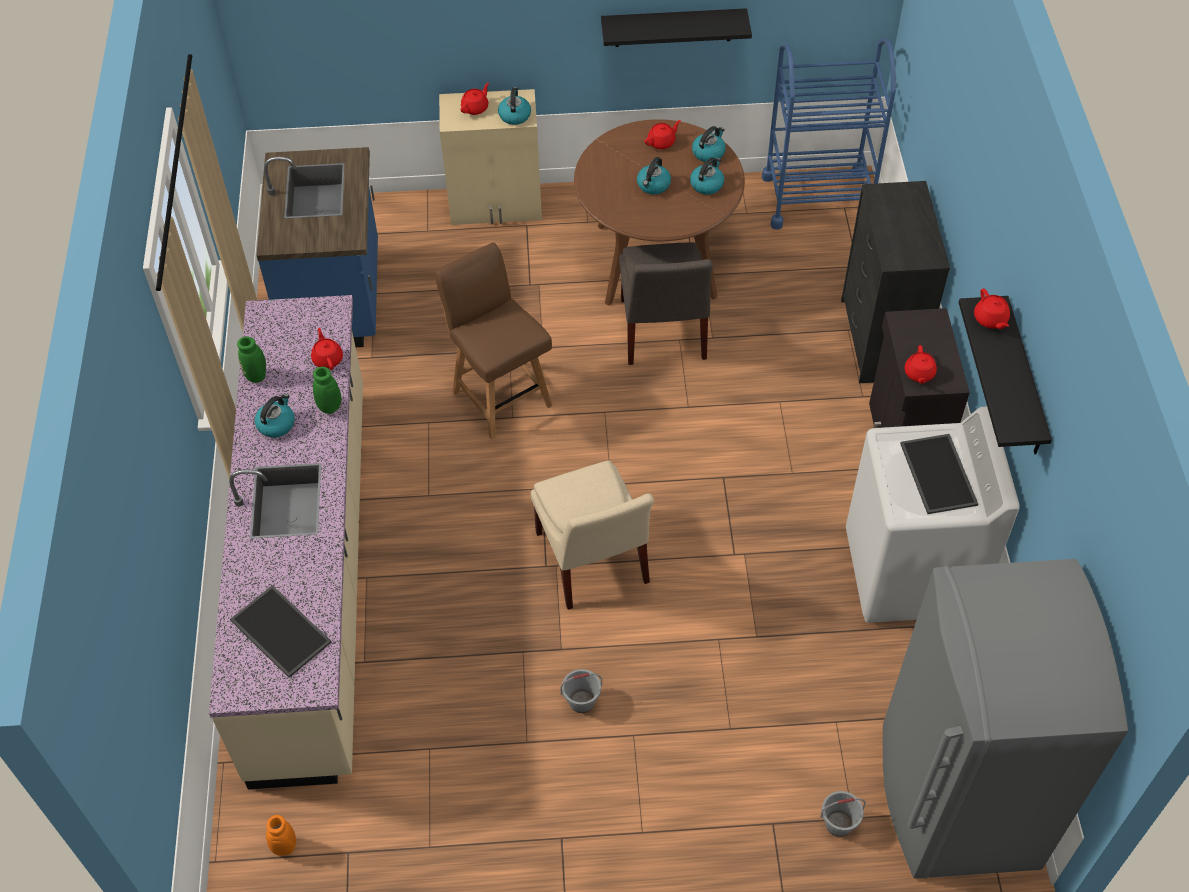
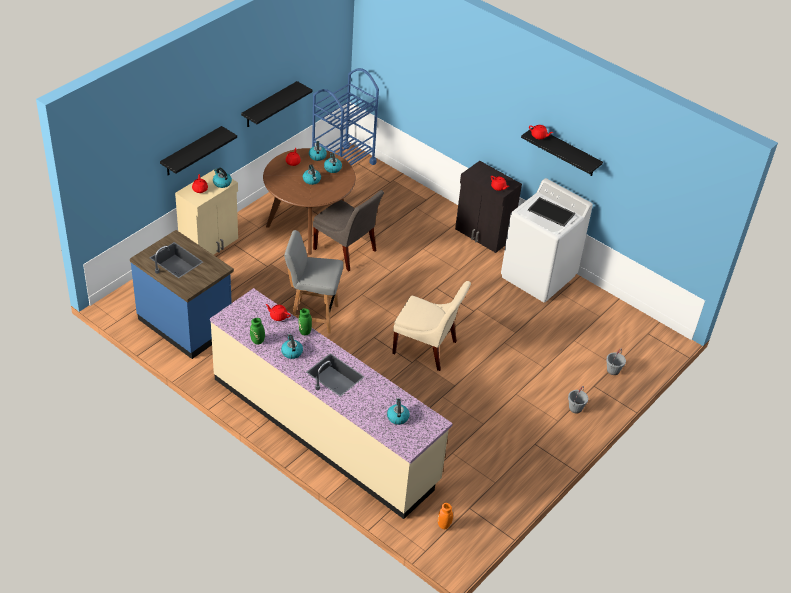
camera: 50 degrees left, 10 degrees down
(279, 631) = (397, 417): tray -> kettle
(480, 40) = (191, 151): none -> black shelf
(500, 397) = (312, 315): brown chair -> grey chair
(581, 702) = (484, 397): grey bucket -> grey bucket (575, 408)
(879, 339) = (430, 204): black dresser -> none
(956, 797) = (636, 335): grey fridge -> none

